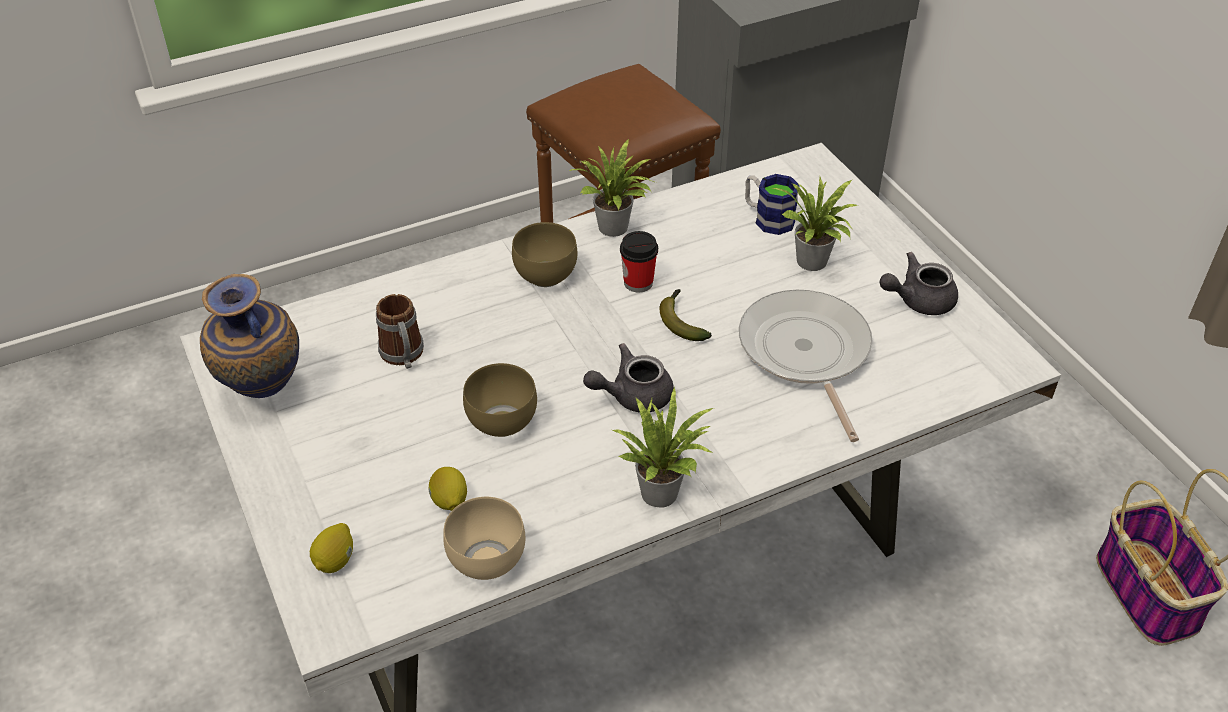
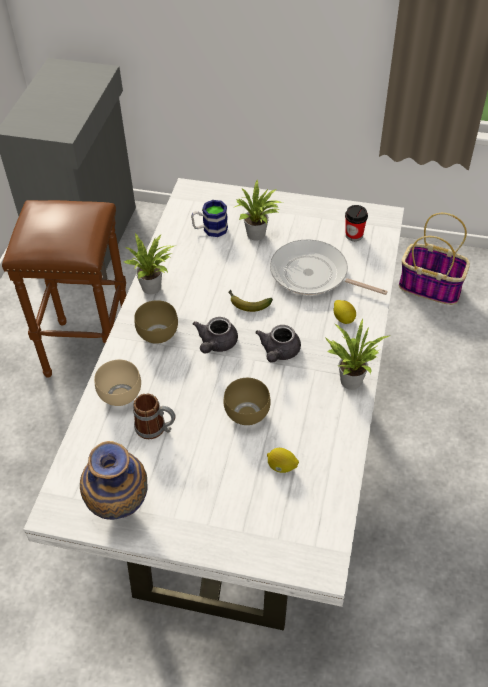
camera: 50 degrees left, 5 degrees up
(335, 560) = (279, 540): lemon -> lemon (343, 318)
(485, 559) = (333, 473): beige bowl -> beige bowl (119, 395)
(638, 282) = (203, 303): cup -> cup (354, 235)
(918, 300) = (318, 218): grey teapot -> grey teapot (216, 344)

